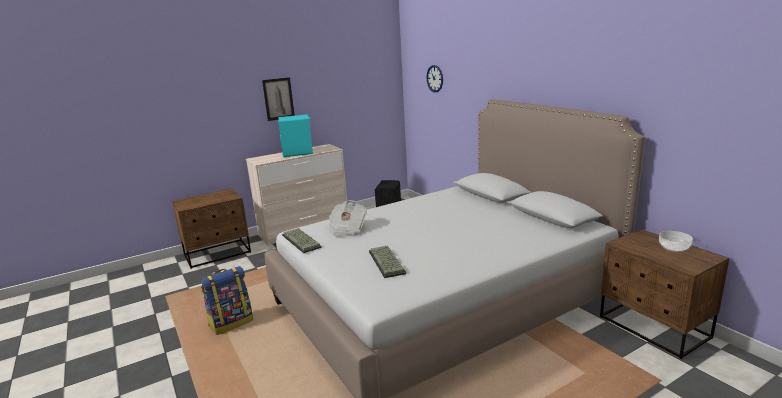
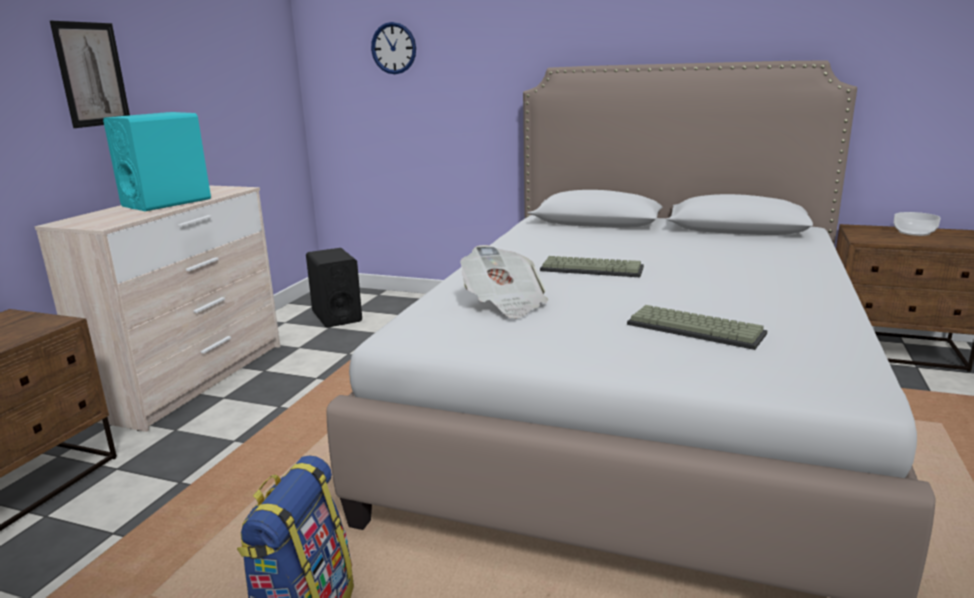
camera: 40 degrees left, 0 degrees up
(302, 241) = (460, 344): keyboard -> keyboard (593, 268)

